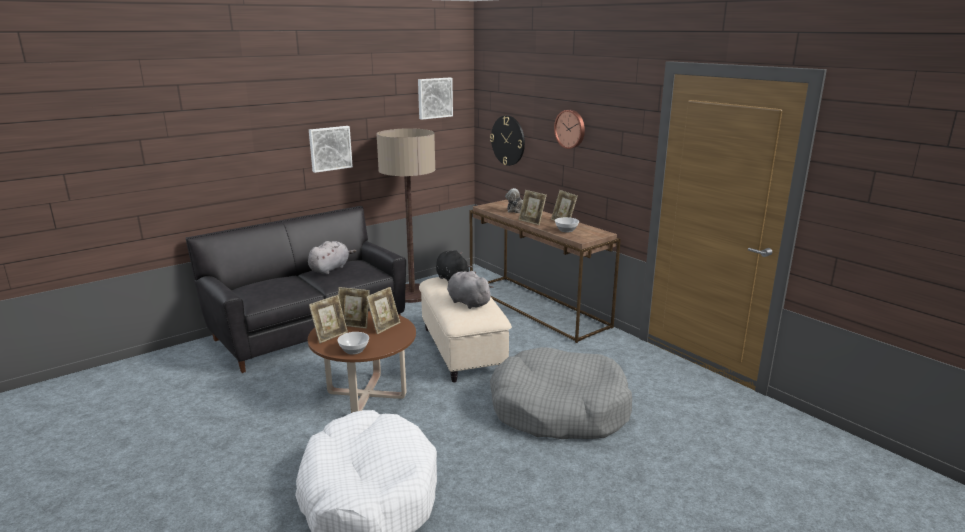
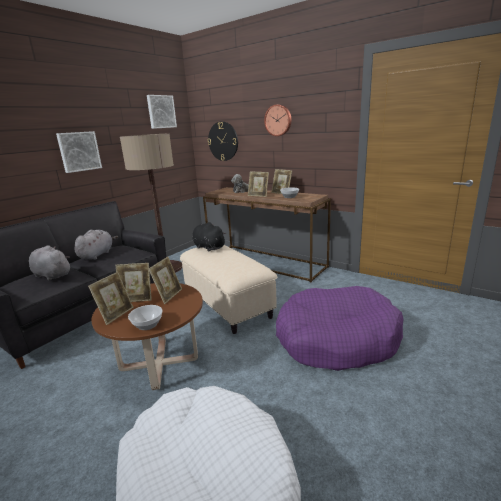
camera: 15 degrees left, 0 degrees up
(467, 302) = (233, 262): grey plush toy -> grey plush toy (51, 275)
(559, 409) = (336, 339): grey dog bed -> purple dog bed

